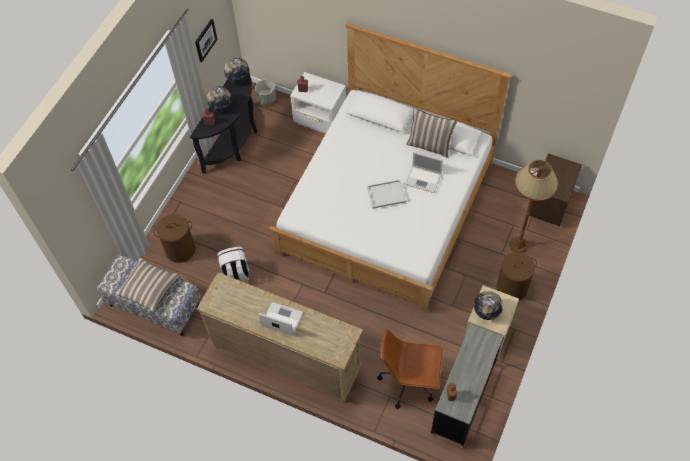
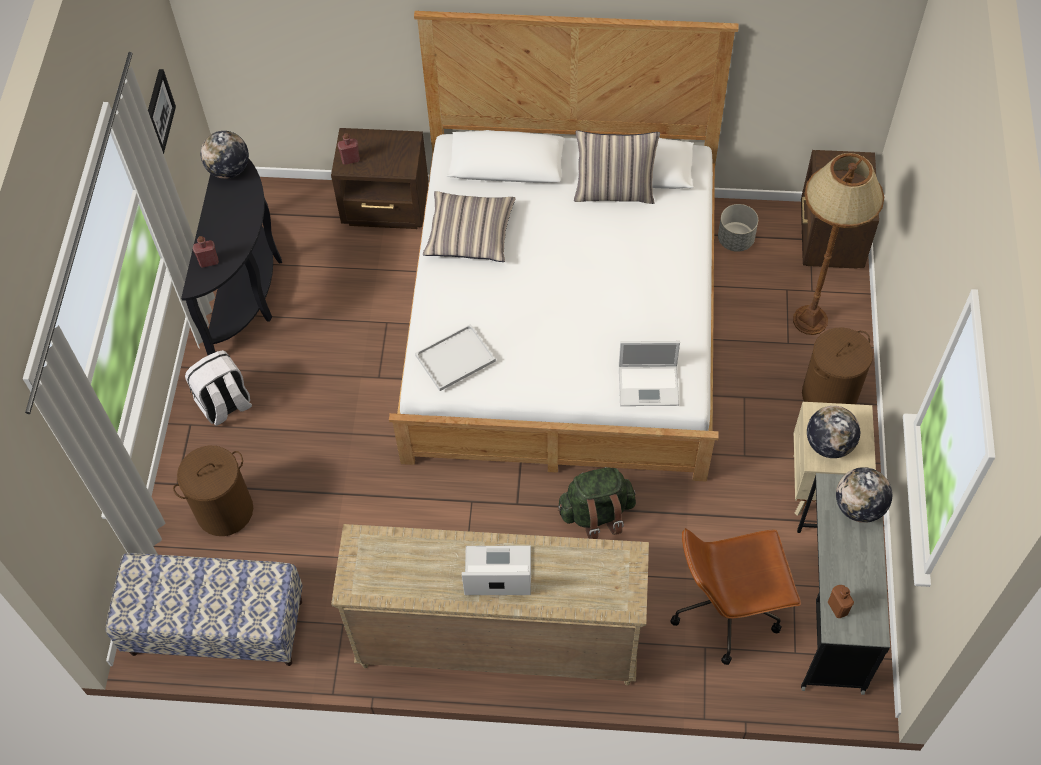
camera: 20 degrees left, 0 degrees up
(148, 288) = (206, 597): pillow -> pillow (470, 234)
(221, 107) = (218, 228): globe -> globe (859, 507)
(235, 274) = (344, 522): white backpack -> white backpack (225, 405)
(266, 99) = (275, 198): grey planter -> grey planter (736, 240)
(320, 120) = (387, 208): white nightstand -> brown nightstand
(363, 310) = (596, 513): none -> green backpack
(387, 194) = (577, 295): white tray -> white tray (456, 357)
(424, 179) = (629, 252): laptop -> laptop (649, 385)

